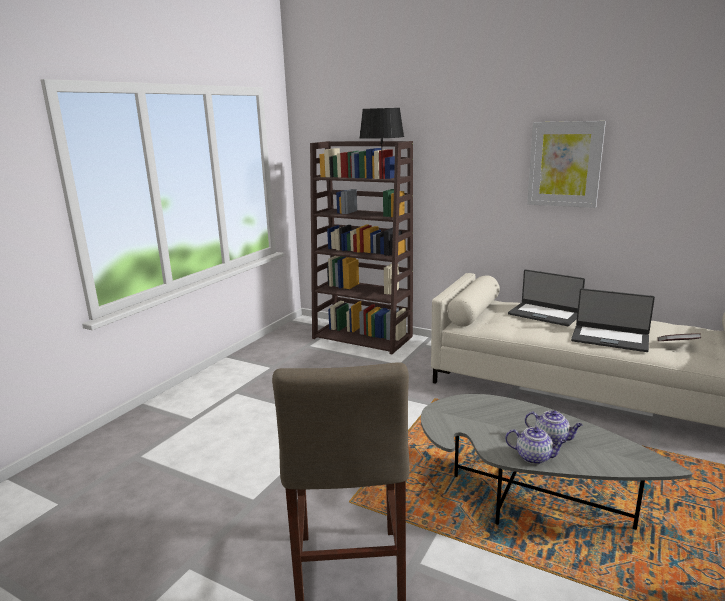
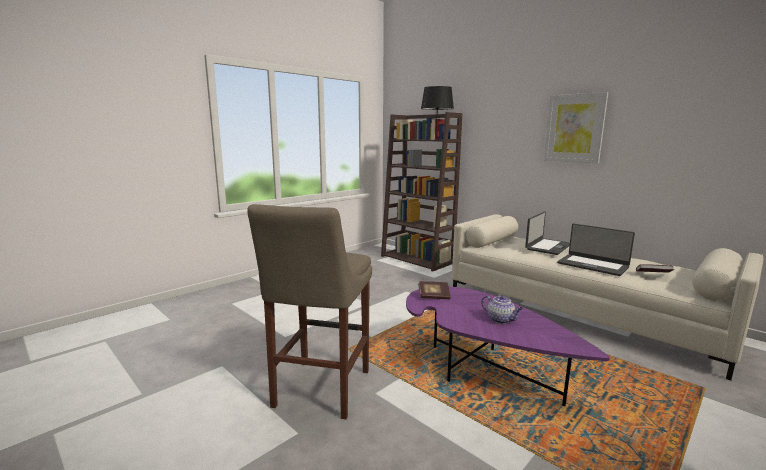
camera: 15 degrees right, 5 degrees down
(453, 415) = (434, 296): none -> book
(523, 496) = (481, 368): grey coffee table -> purple coffee table
(534, 457) = (478, 327): teapot -> none
(544, 314) = (547, 246): laptop -> laptop turned 105 degrees counterclockwise

